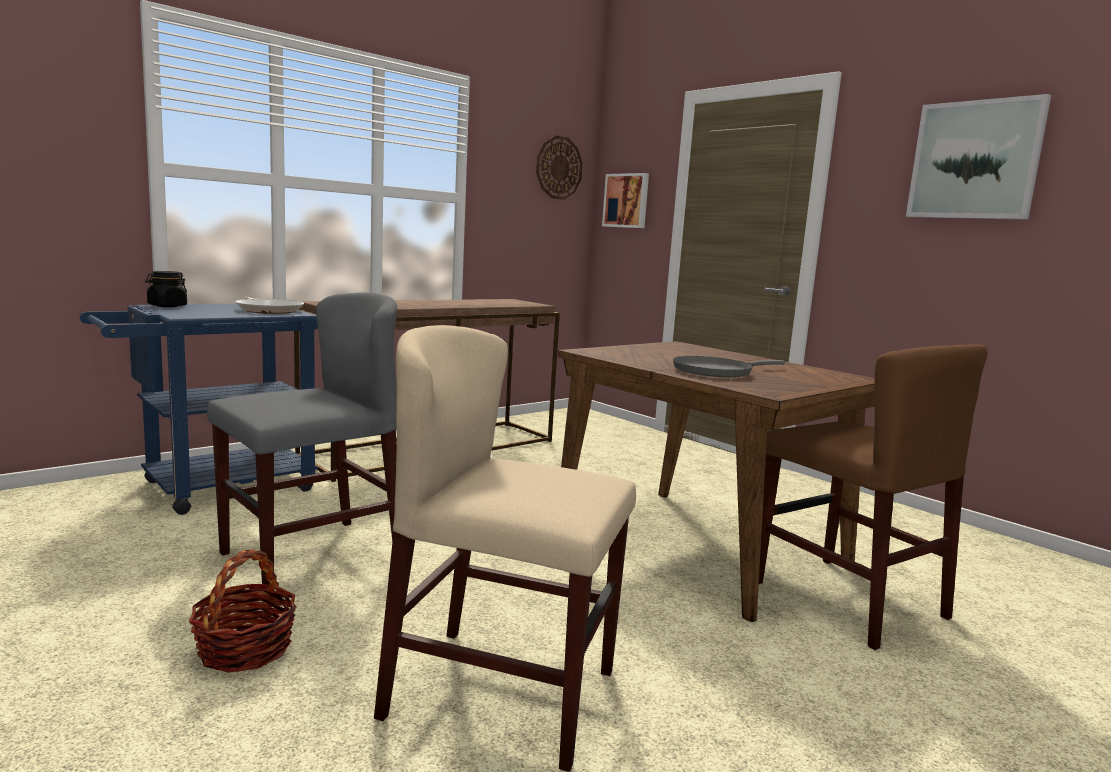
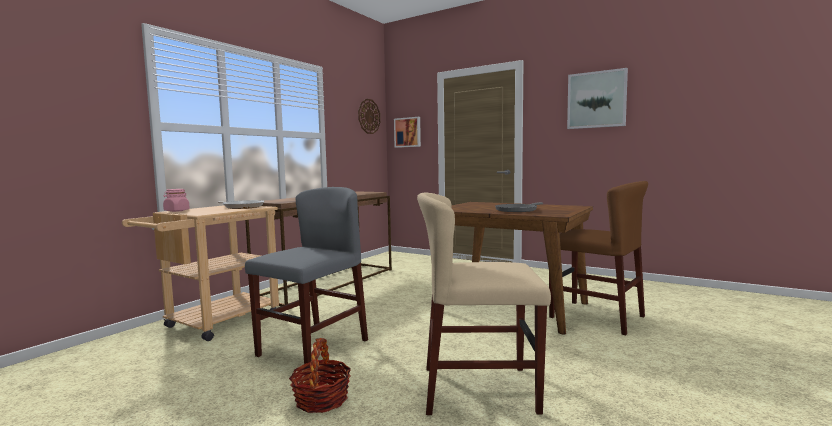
camera: 15 degrees left, 5 degrees down
(167, 306) = (176, 211): black jar -> pink jar
(213, 488) = (215, 324): blue cart -> beige cart

